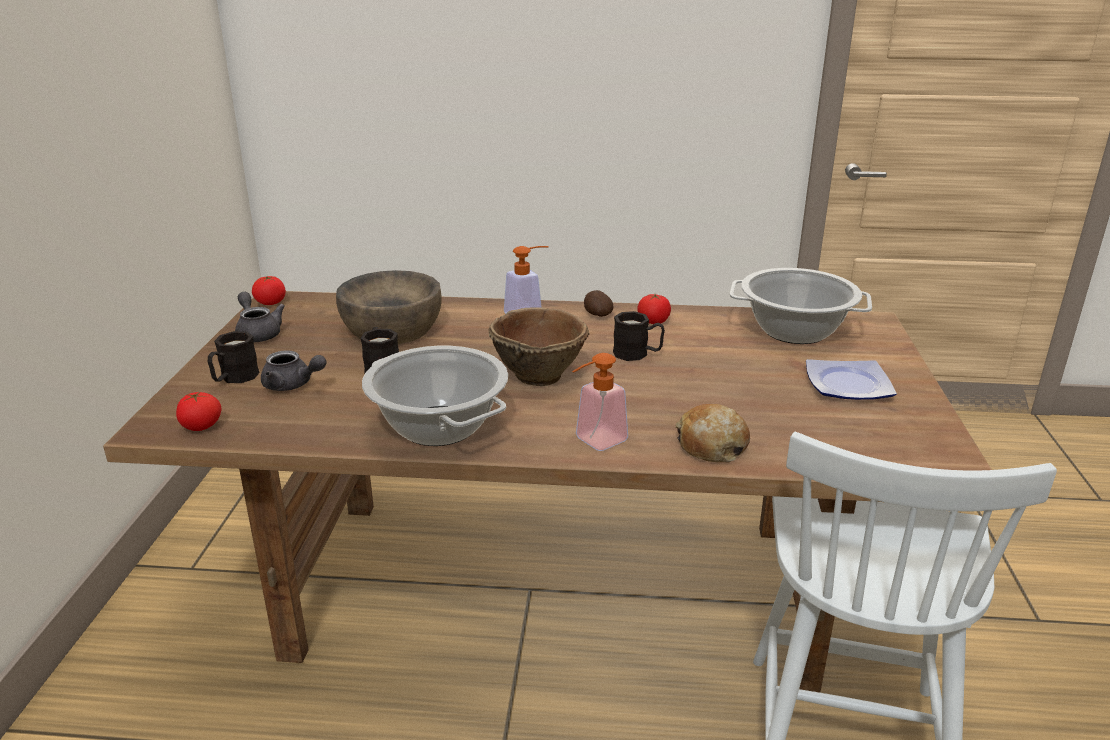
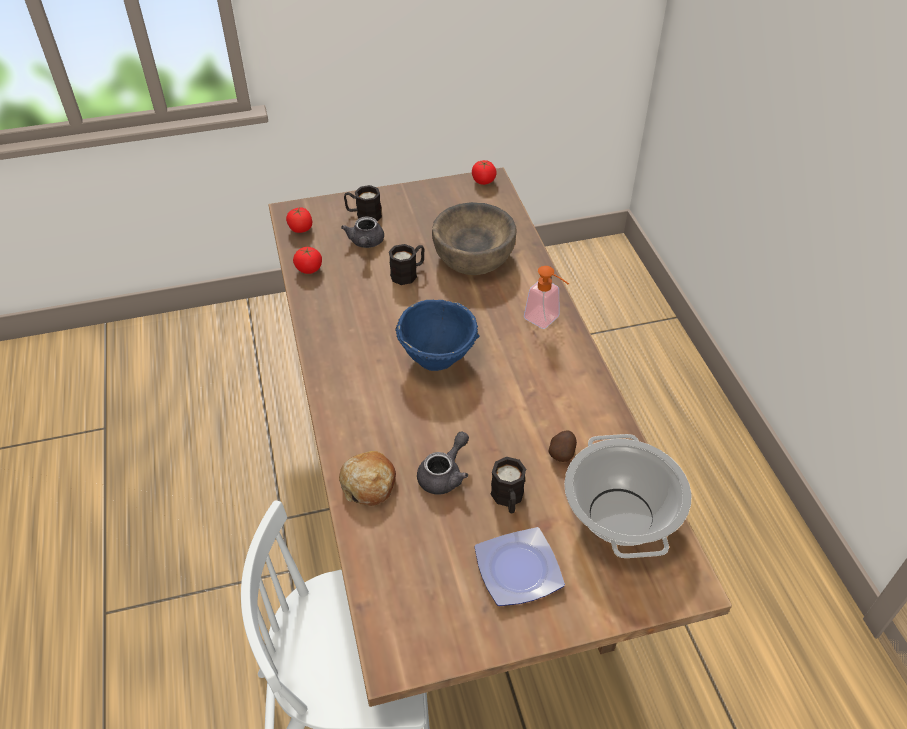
camera: 70 degrees right, 20 degrees up
(258, 333) = (432, 196): grey teapot -> grey teapot (444, 474)
(438, 426) = (339, 329): cooking pot -> none
(538, 374) = (438, 357): brown bowl -> blue bowl
(594, 442) = (348, 415): soap dispenser -> none
(597, 315) = (571, 363): potato -> potato (562, 453)
(637, 354) = (505, 407): black mug -> black mug (508, 499)
(653, 322) = (578, 404): tomato -> tomato (309, 269)

